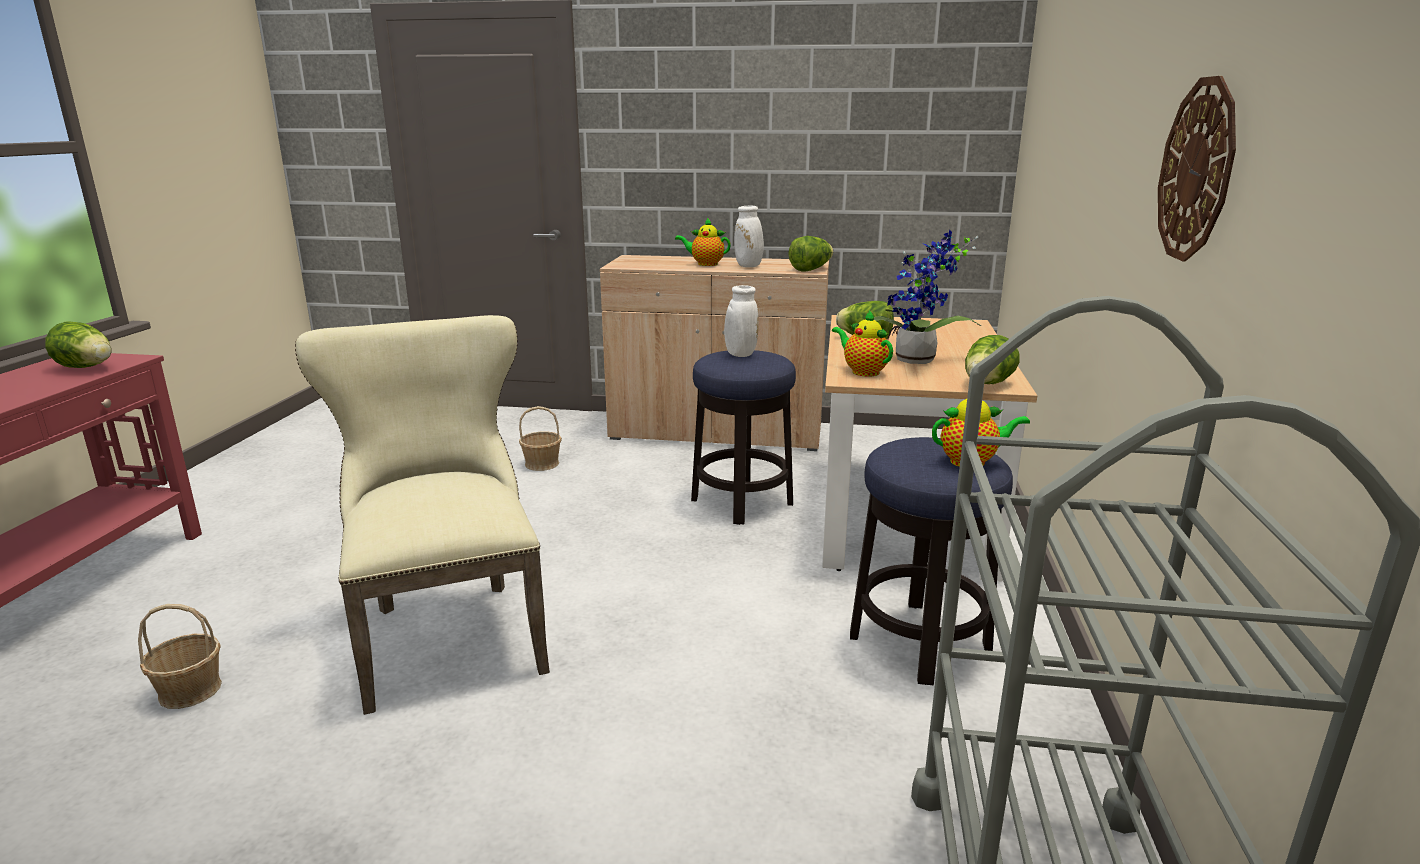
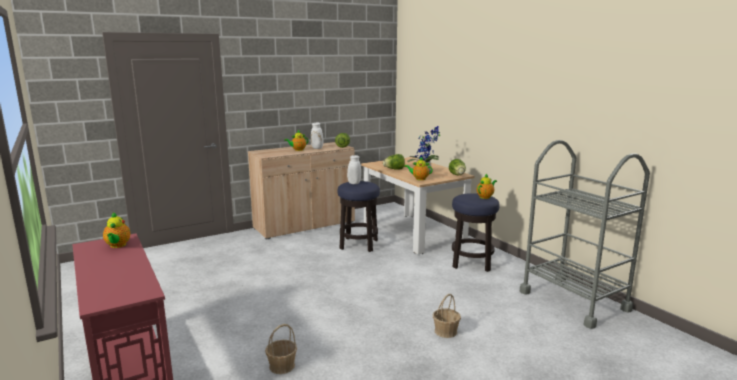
camera: 40 degrees left, 5 degrees down
(88, 368) = (117, 246): lettuce -> teapot
(449, 633) = (339, 313): beige chair -> none
(542, 464) = (256, 256): basket -> basket (446, 331)
(1197, 170) = (538, 106): wall clock -> none

